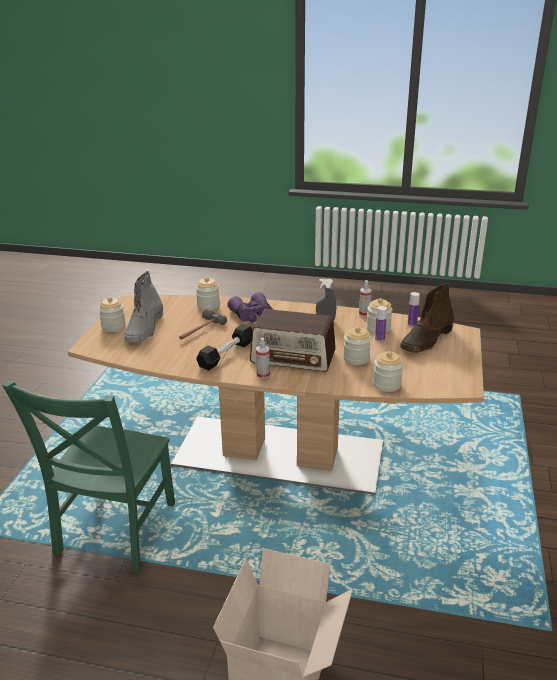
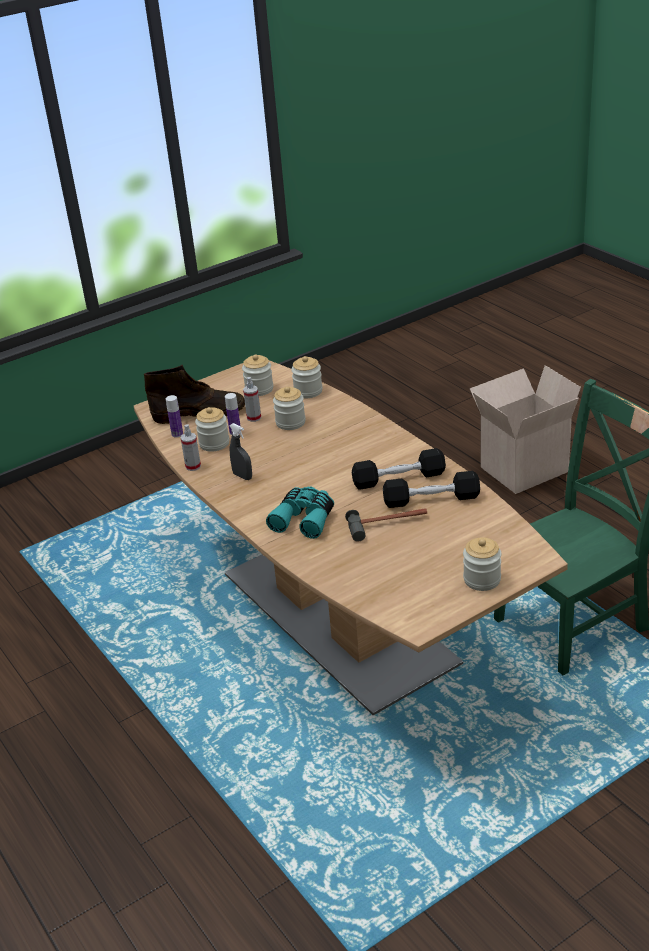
camera: 135 degrees left, 5 degrees up
(144, 328) = (446, 558): grey boot -> none
(189, 351) = (431, 499): none -> black dumbbell
(208, 305) = (331, 561): jar -> jar (259, 389)
(252, 316) = (304, 519): purple binoculars -> turquoise binoculars
(263, 375) = (394, 441): spray bottle -> spray bottle (254, 418)
(293, 357) = (341, 448): radio -> none

